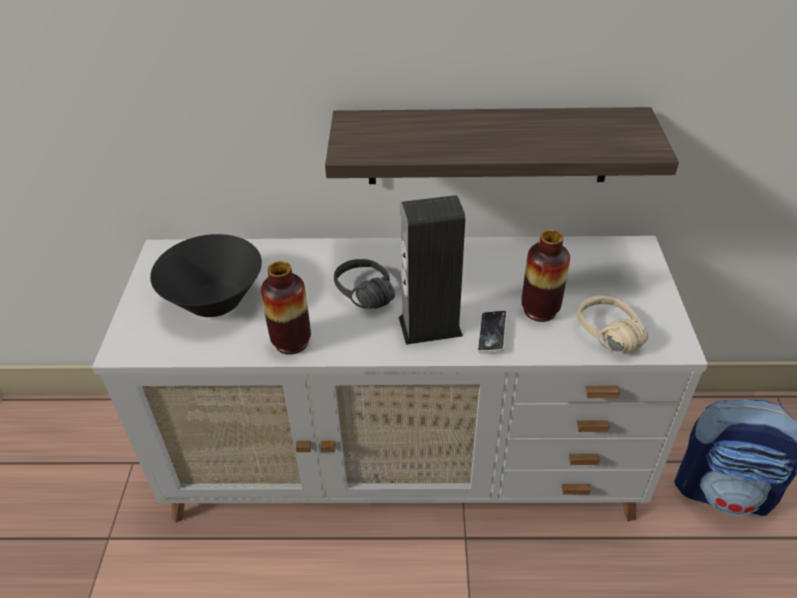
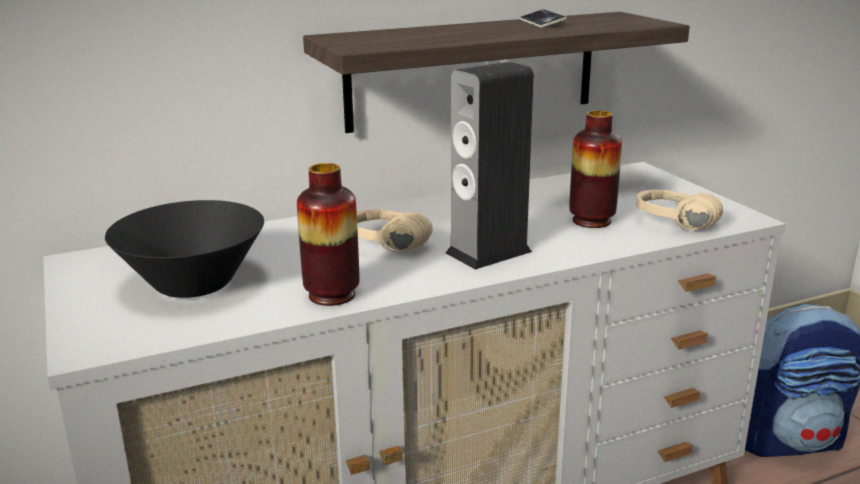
camera: 25 degrees left, 20 degrees down
(357, 298) = (381, 249): black headphones -> beige headphones
(492, 334) = (561, 244): phone -> phone (542, 23)

